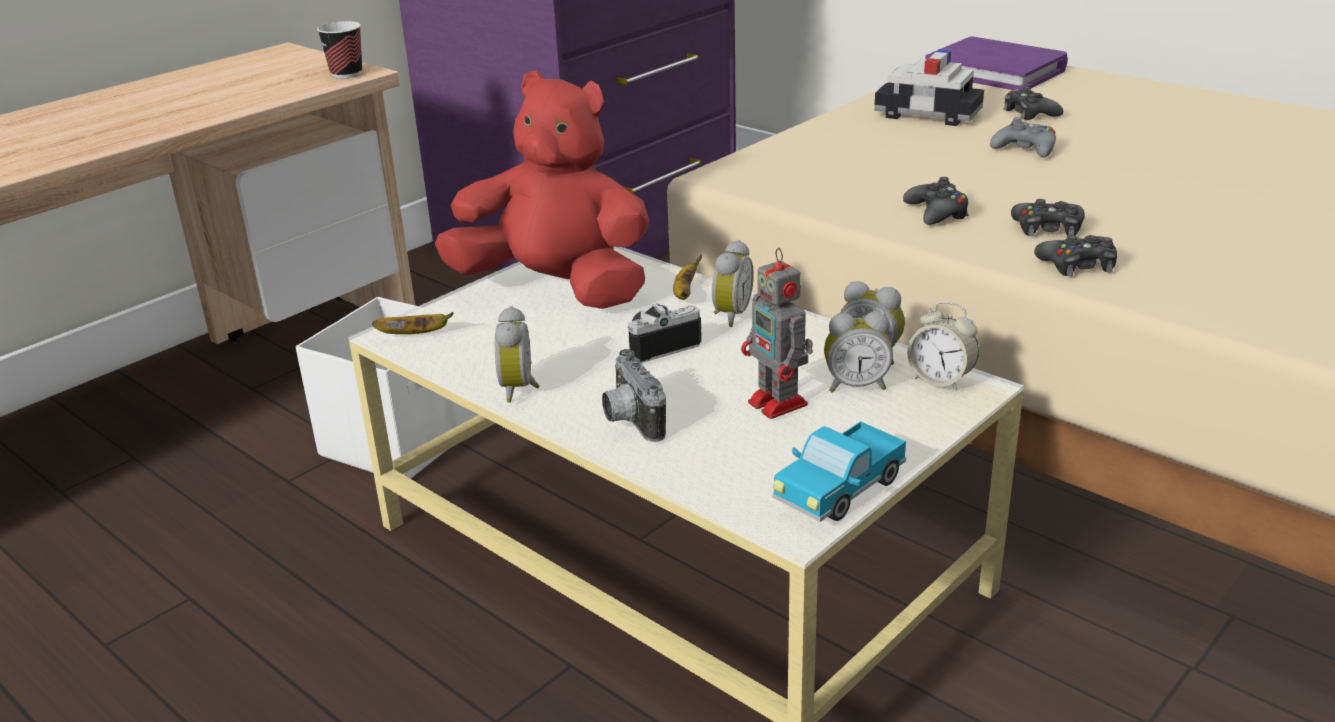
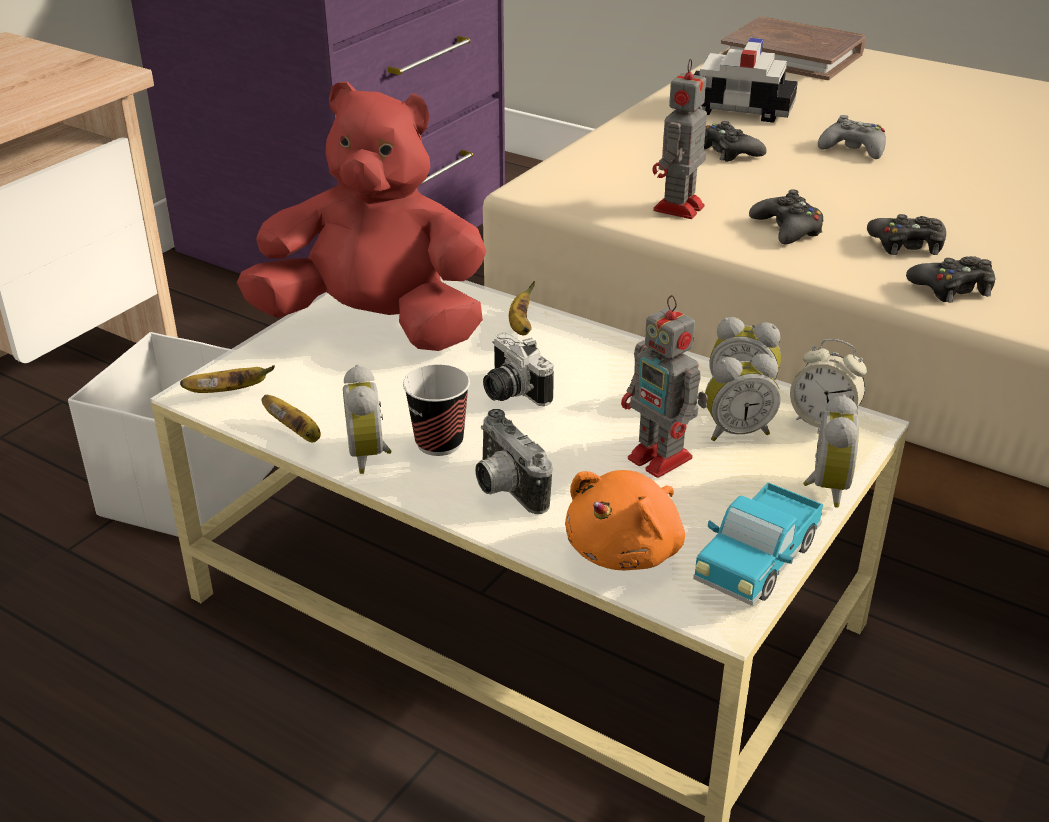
camera: 10 degrees left, 5 degrees up
(346, 74) = (91, 74): cup -> cup (439, 442)
(463, 369) = (296, 433): none -> banana
(658, 345) = (510, 392): camera -> camera turned 90 degrees counterclockwise
(724, 474) = (627, 550): none -> orange plush toy
(729, 315) = (577, 351): alarm clock -> alarm clock (824, 487)
(839, 194) = (677, 209): none -> toy robot
(996, 71) = (792, 55): purple book -> brown book
(1030, 113) = (843, 105): black game controller -> black game controller (729, 151)

